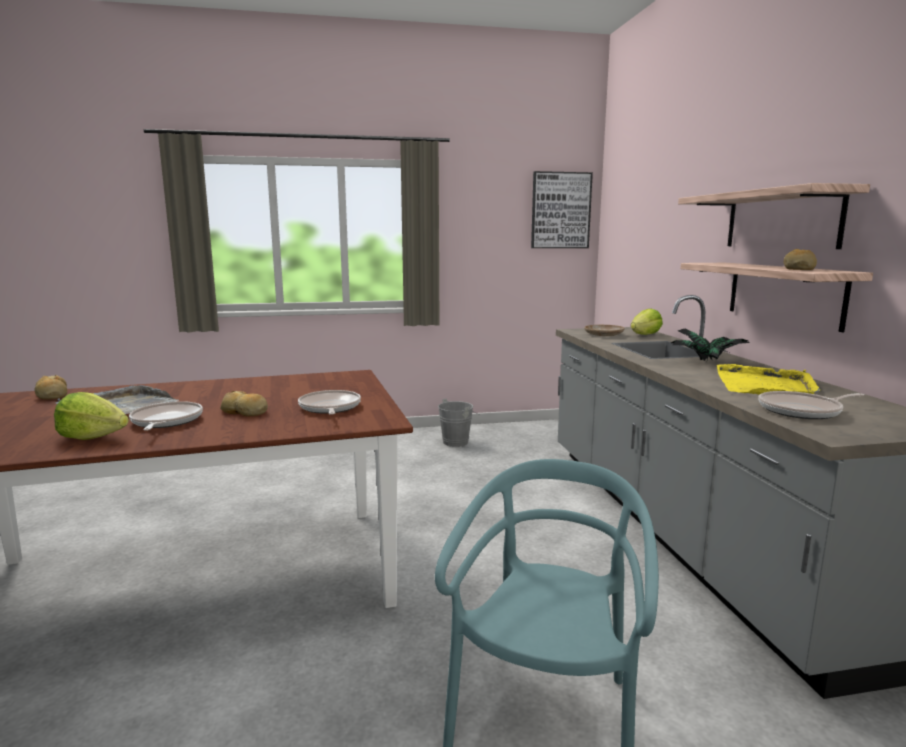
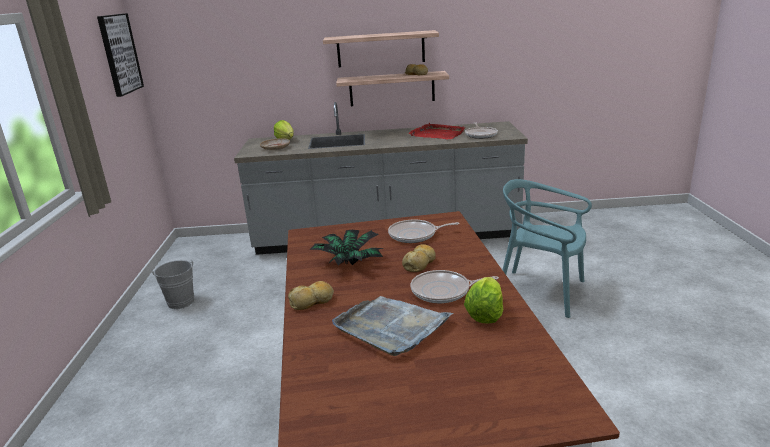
camera: 80 degrees left, 10 degrees up
(52, 395) = (317, 392): bread -> bread (312, 301)
(709, 362) = (380, 136): potted plant -> potted plant (348, 263)
(765, 386) = (437, 134): yellow tray -> red tray

